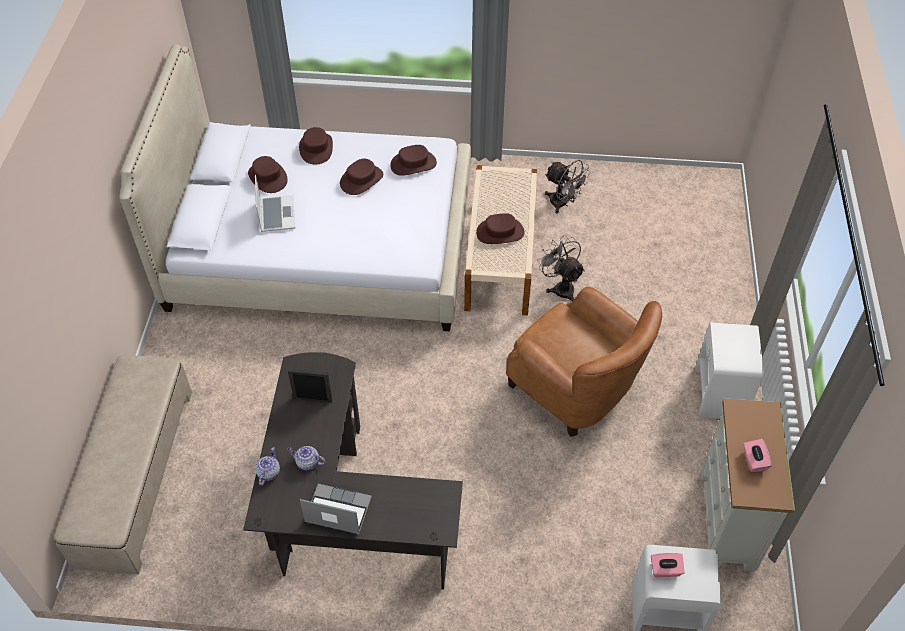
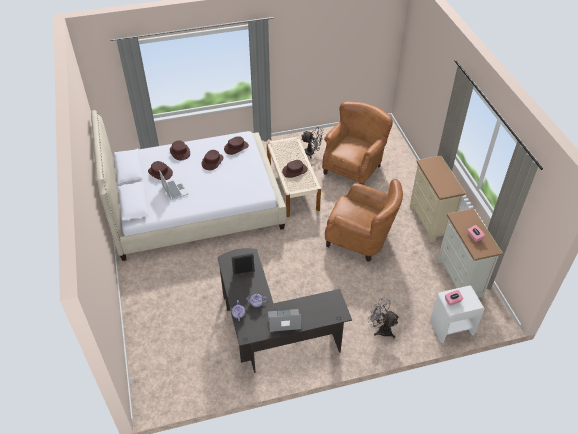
camera: 20 degrees left, 5 degrees down
(135, 474) = (147, 348): beige bench -> none
(561, 287) = (330, 193): grey fan -> grey fan (381, 329)
(626, 250) = (353, 167): none -> brown armchair
(719, 394) = (429, 222): white nightstand -> beige dresser

